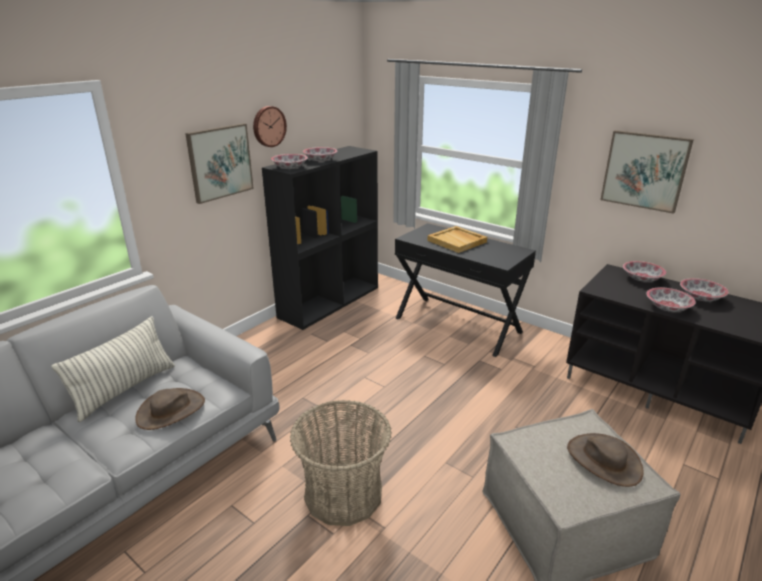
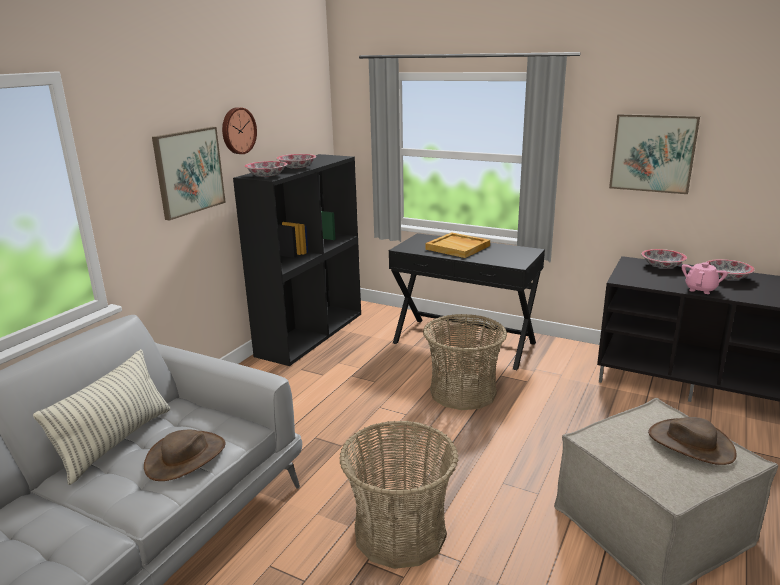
camera: 10 degrees left, 5 degrees down
(440, 372) = (463, 392): none -> basket
(668, 308) = (700, 289): bowl -> pink teapot

